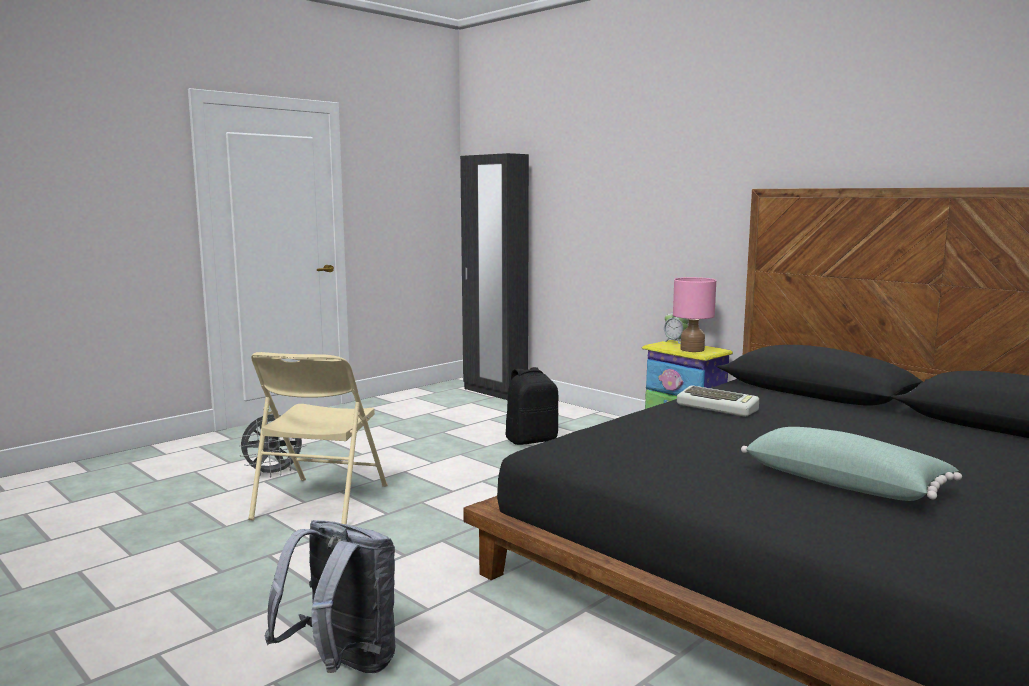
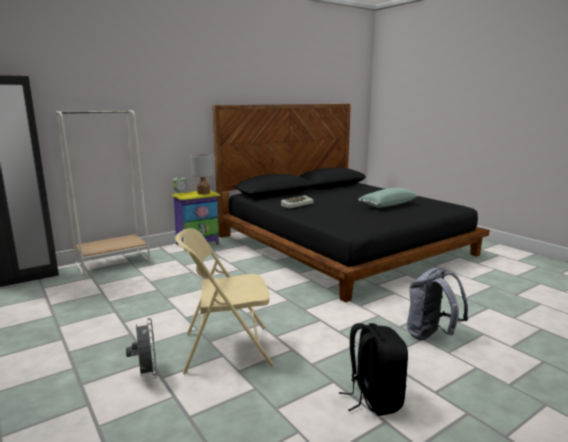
camera: 80 degrees left, 5 degrees up
(321, 502) = (227, 348): beige chair -> beige chair turned 150 degrees clockwise
(531, 440) = (159, 276): black backpack -> black backpack (373, 399)
(562, 413) = (113, 263): none -> clothes rack
(692, 350) = (203, 193): pink table lamp -> grey table lamp

